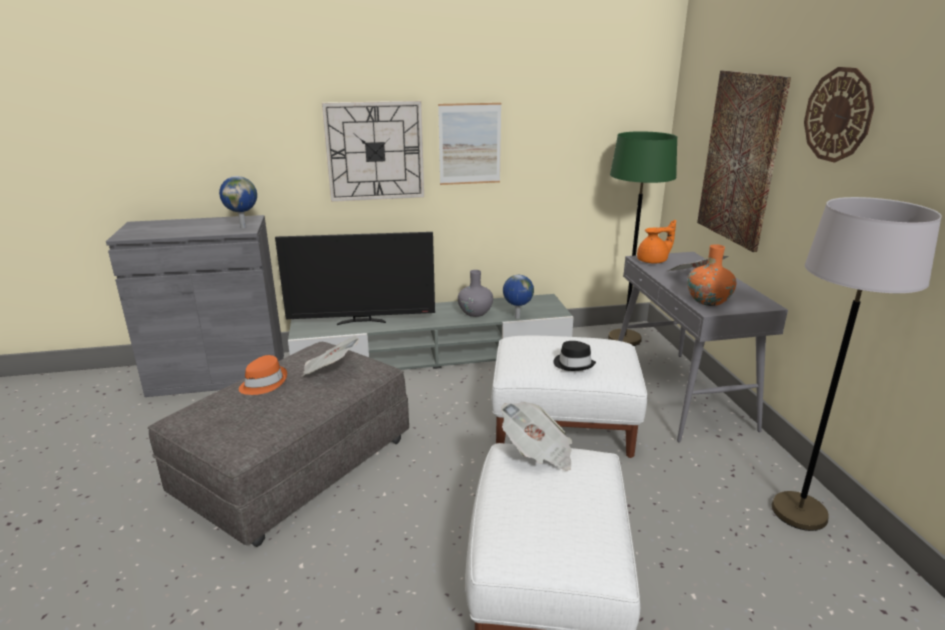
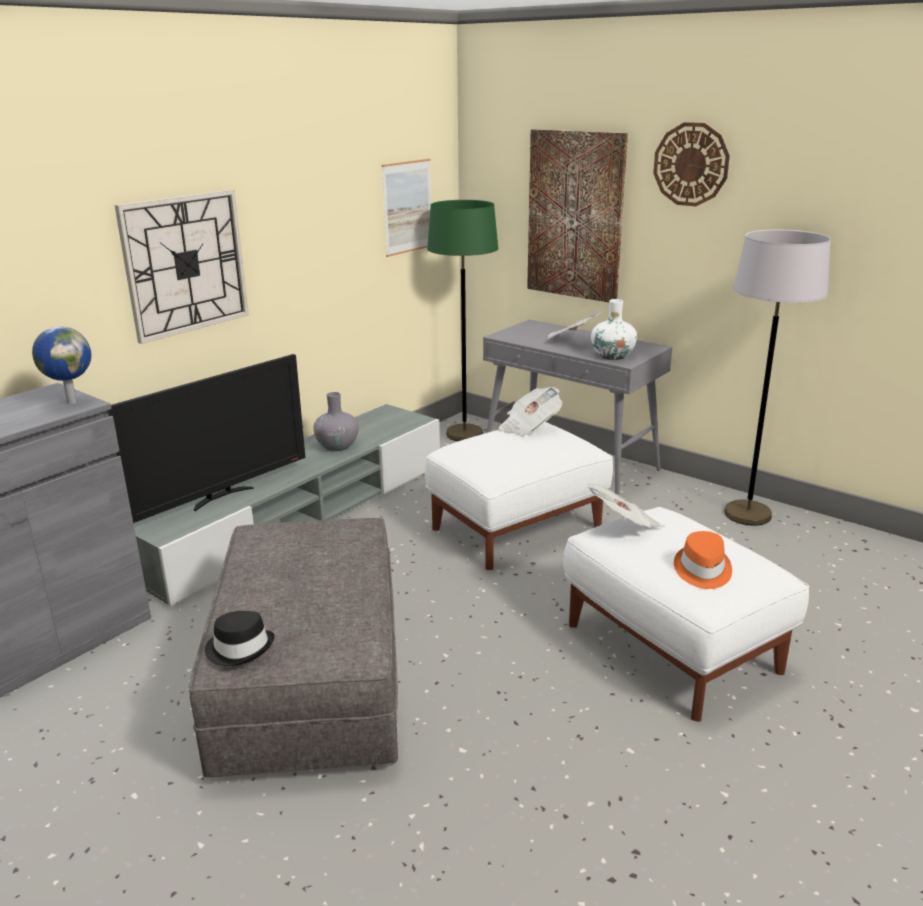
camera: 40 degrees left, 0 degrees up
(263, 383) = (263, 586): orange hat -> orange hat (702, 570)
(330, 370) = (317, 544): newspaper -> newspaper (529, 427)
(470, 144) = (287, 238): picture -> picture (407, 207)
(517, 318) = (388, 437): globe -> none
(573, 364) = (536, 451): black hat -> black hat (240, 648)
(653, 261) = (515, 335): orange teapot -> none
(708, 301) = (612, 356): orange vase -> white vase

